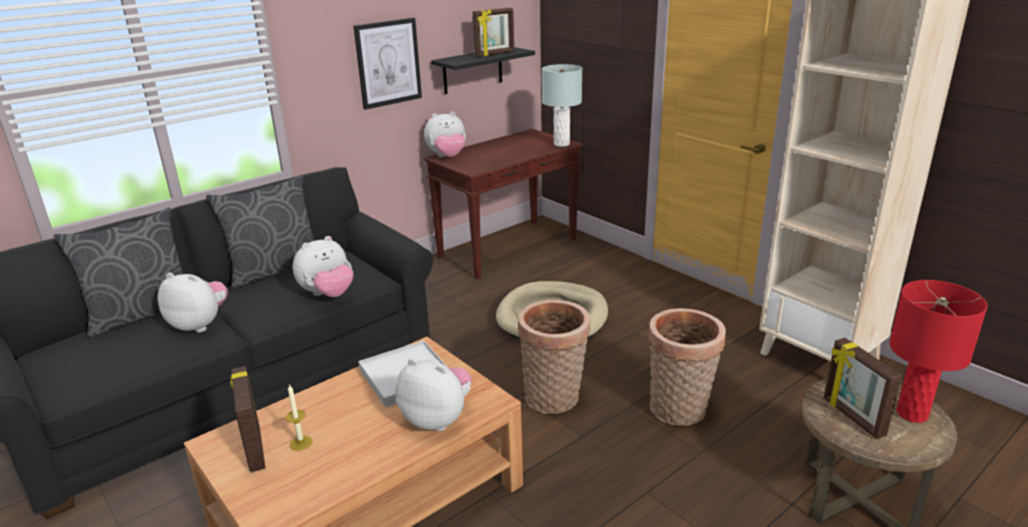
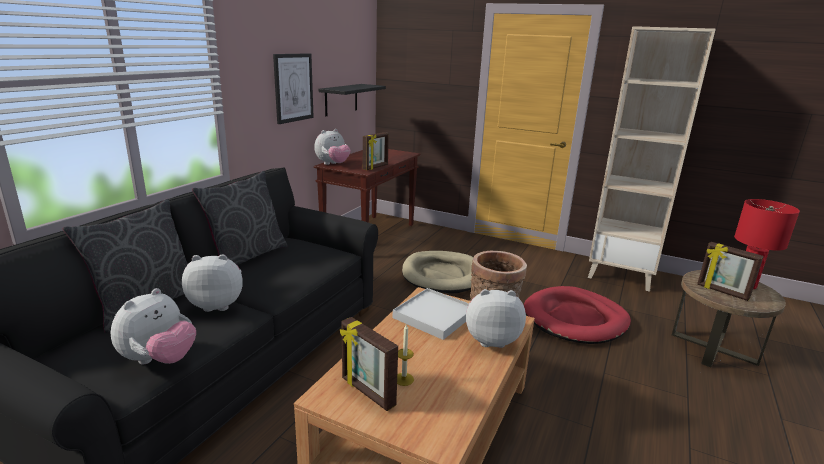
camera: 25 degrees left, 5 degrees down
(328, 294) = (314, 267): plush toy -> plush toy (159, 360)
(495, 54) = (361, 86): picture frame -> picture frame (376, 167)
(561, 144) = (406, 154): grey table lamp -> none
(679, 411) = (575, 319): basket -> red dog bed

